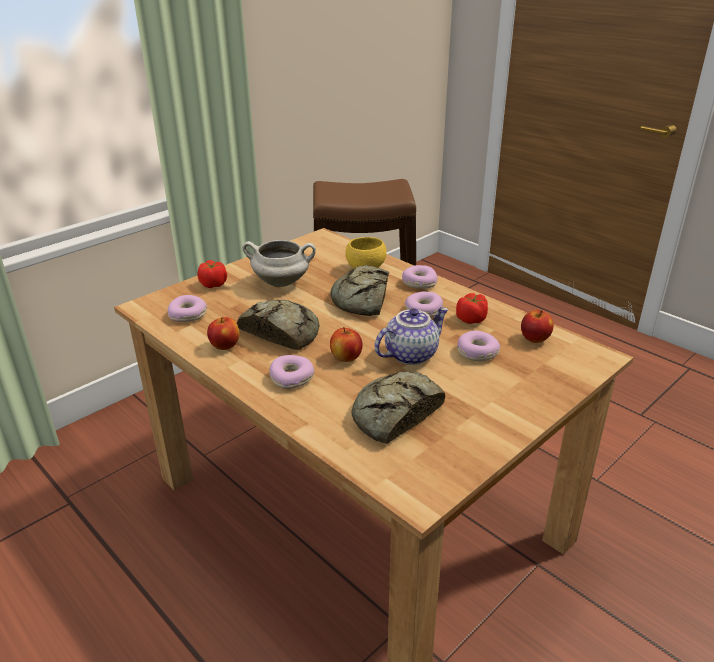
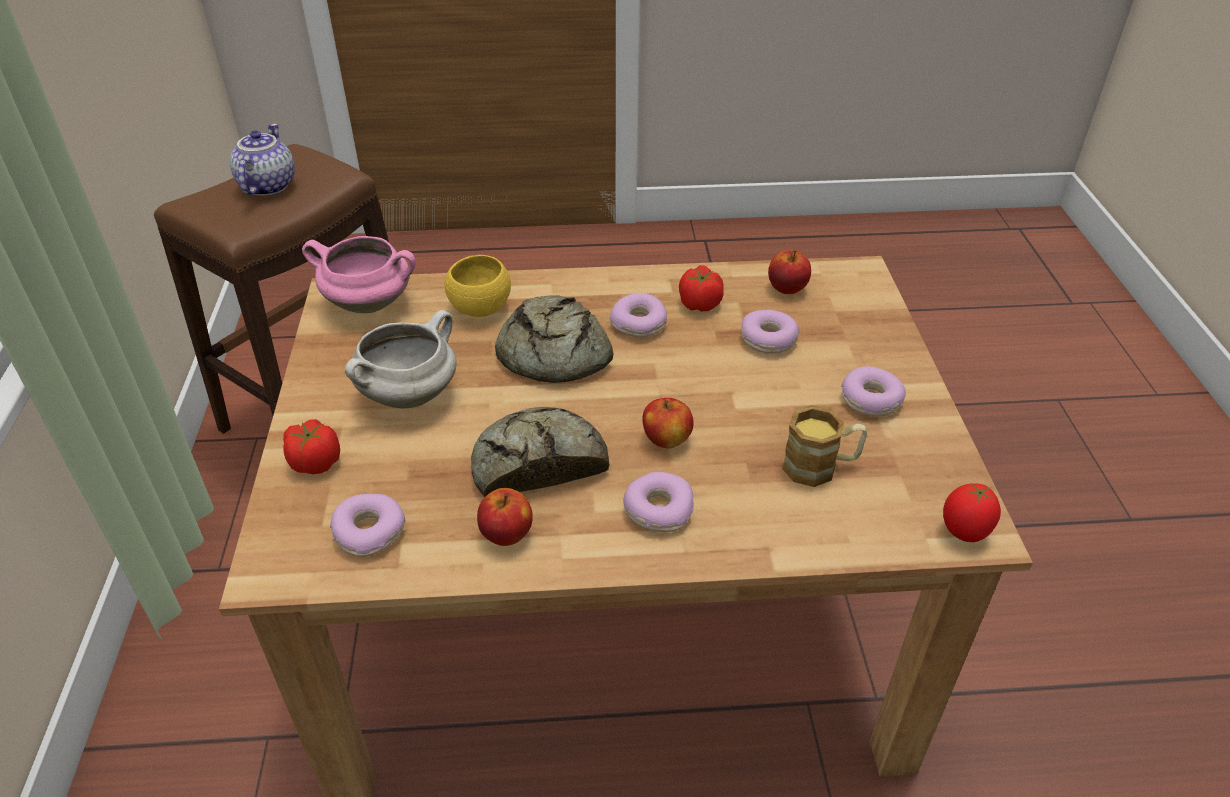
camera: 50 degrees left, 10 degrees up
(327, 246) = (370, 303): none -> pink cooking pot
(394, 414) = (820, 466): bread -> mug
(410, 354) = (717, 386): teapot -> teapot (266, 186)
(410, 492) = (964, 533): none -> tomato
(419, 283) = (573, 290): donut -> donut (870, 400)

